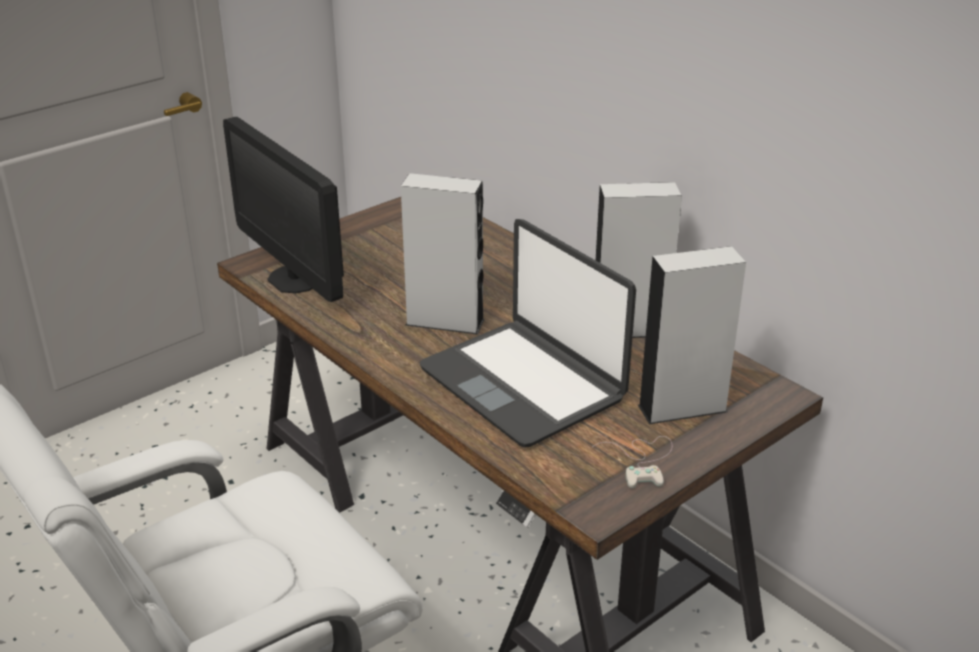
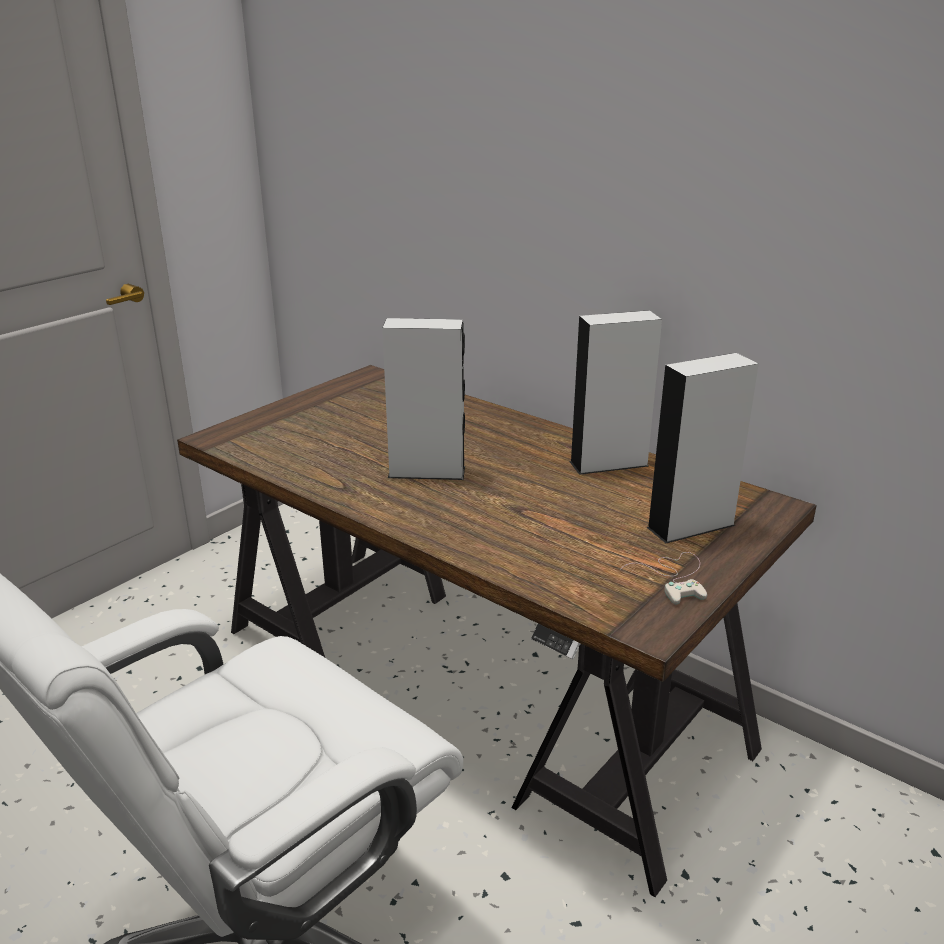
camera: 10 degrees left, 5 degrees down
(294, 279) = (262, 447): monitor -> none
(523, 383) = (526, 518): laptop -> none

